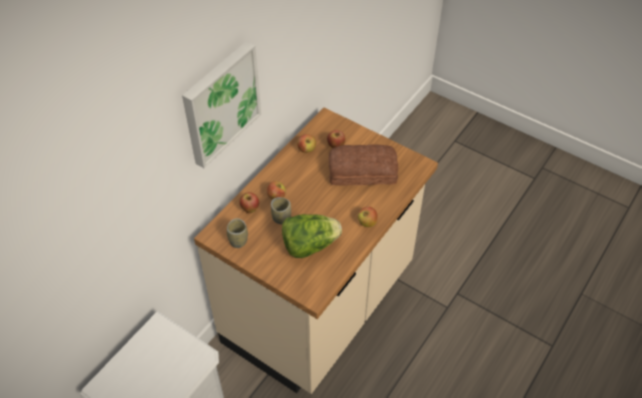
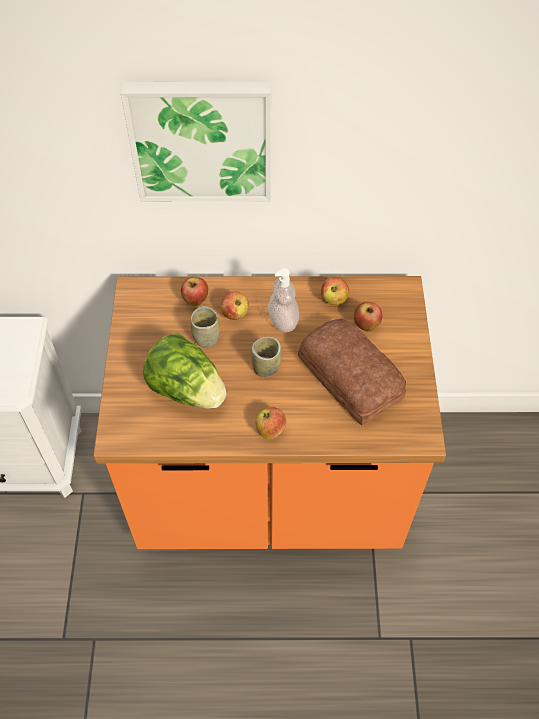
camera: 55 degrees right, 5 degrees up
(238, 241) = (142, 317): cup -> cup (266, 367)
(301, 178) = (283, 320): none -> soap dispenser
(321, 307) = (269, 491): beige counter -> orange counter

